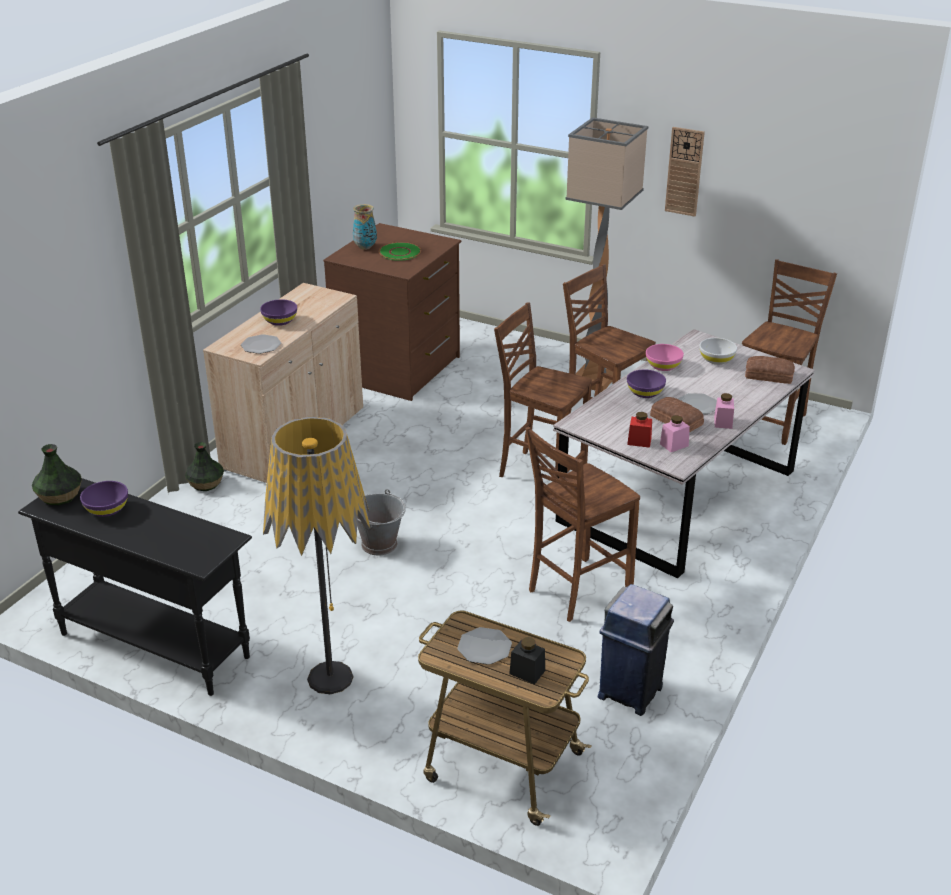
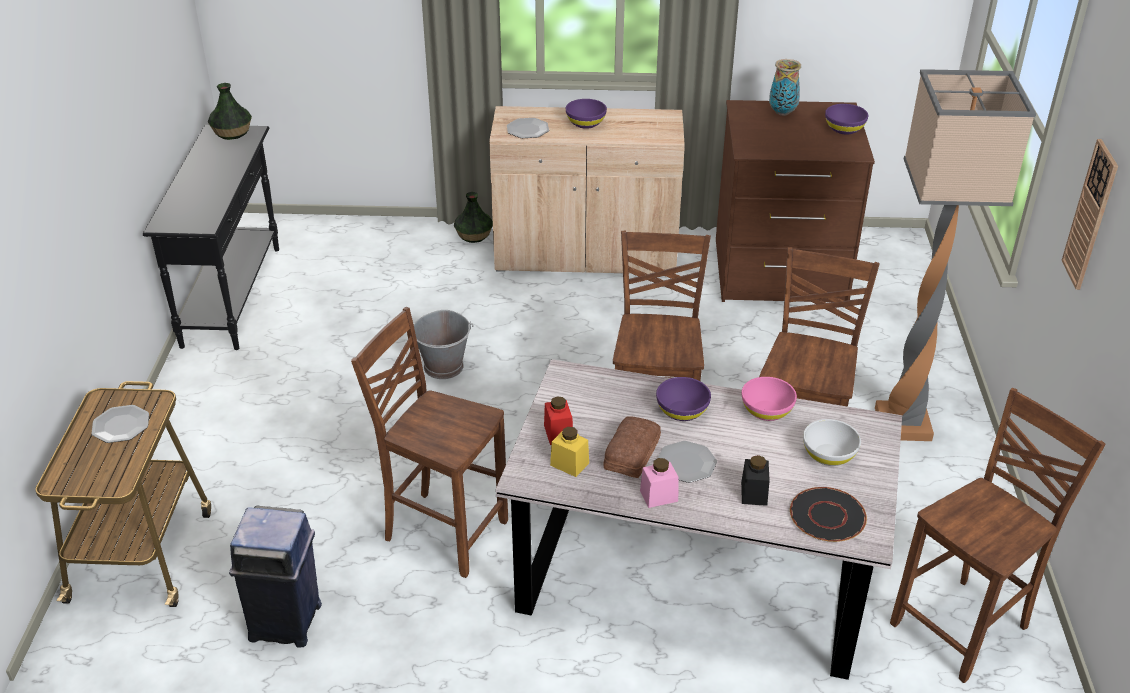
camera: 65 degrees right, 5 degrees up
(106, 509) = (223, 158): purple bowl -> purple bowl (844, 129)
(330, 678) = (228, 405): floor lamp -> none
(400, 252) = (794, 135): green plate -> none
(527, 672) = (89, 463): black jar -> black jar (754, 493)
(674, 445) = (569, 464): pink jar -> yellow jar
(769, 376) = (827, 516): bread -> black plate
(771, 421) = (964, 627): brown chair -> brown chair turned 45 degrees counterclockwise

